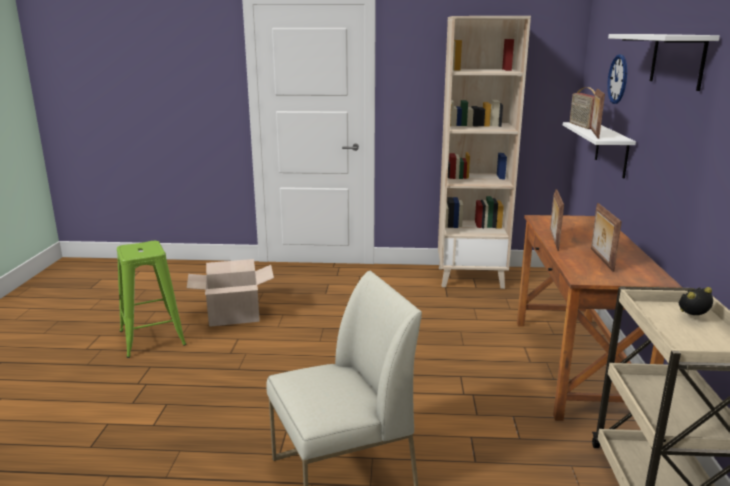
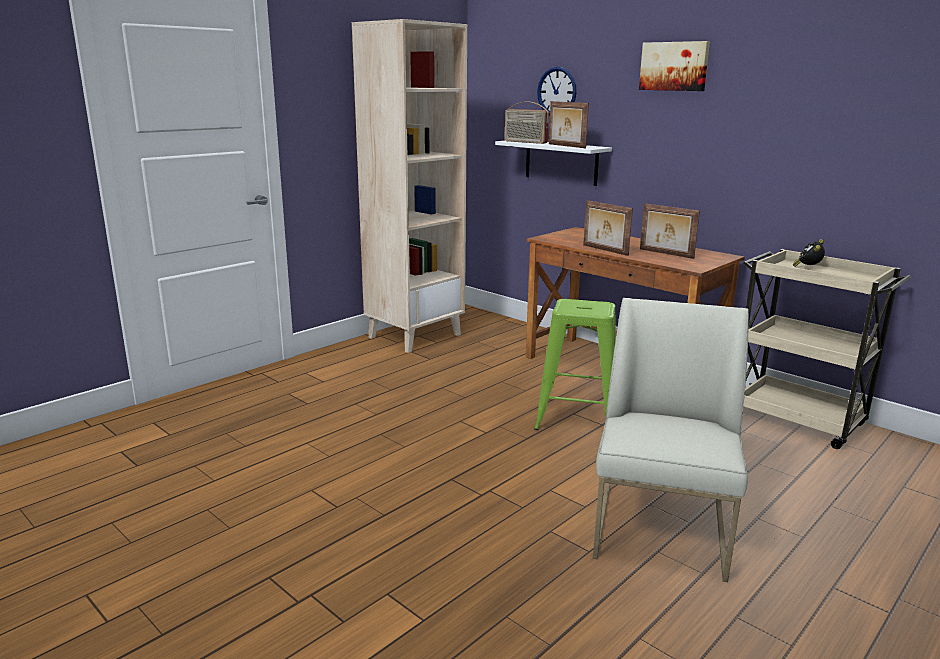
camera: 50 degrees left, 0 degrees up
(152, 338) = (190, 550): green stool -> green stool (577, 419)
(234, 315) = (247, 471): cardboard box -> none
(677, 60) = (674, 66): white shelf -> picture

